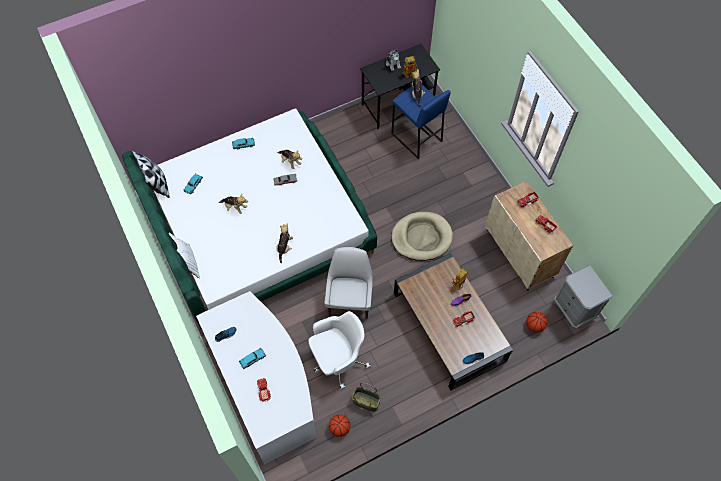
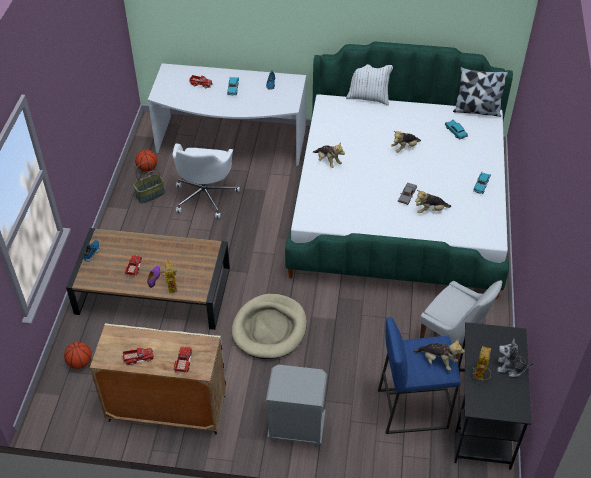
camera: 125 degrees right, 15 degrees down
(350, 300) = (254, 233): white chair -> white chair (453, 339)
(573, 310) = (56, 411): grey nightstand -> grey nightstand (296, 429)

